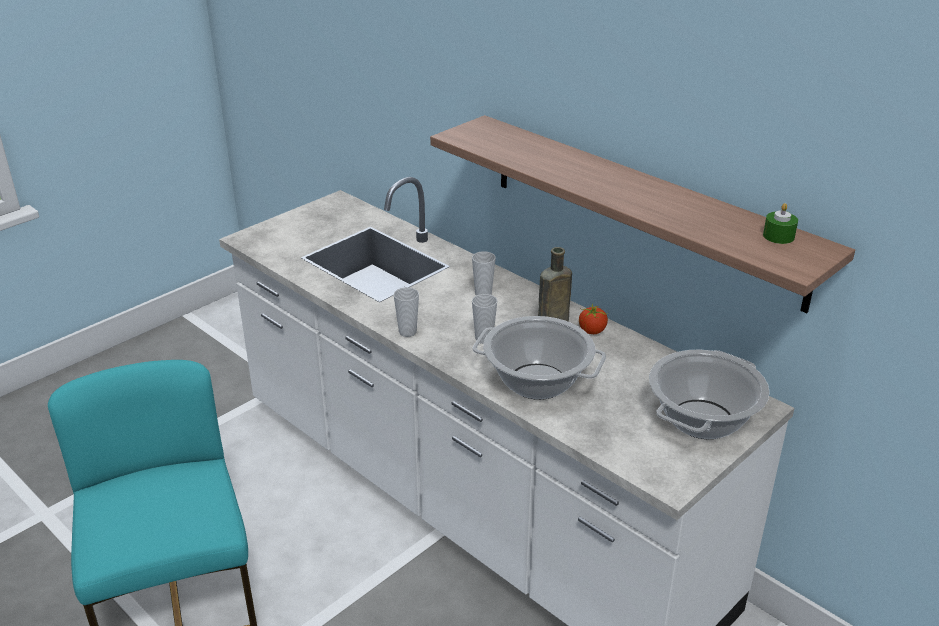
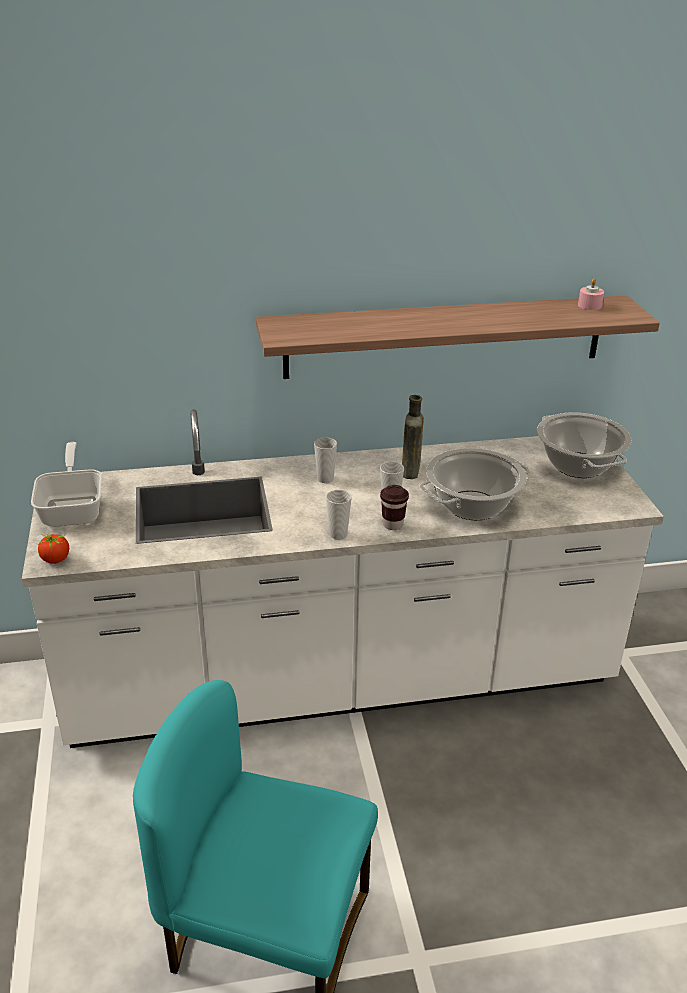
camera: 55 degrees left, 0 degrees up
(316, 218) = (73, 508): none -> frying pan
(453, 352) = (393, 525): none -> brown cup
(592, 331) = (432, 458): tomato -> tomato (56, 559)
(778, 236) = (589, 305): green candle -> pink candle

